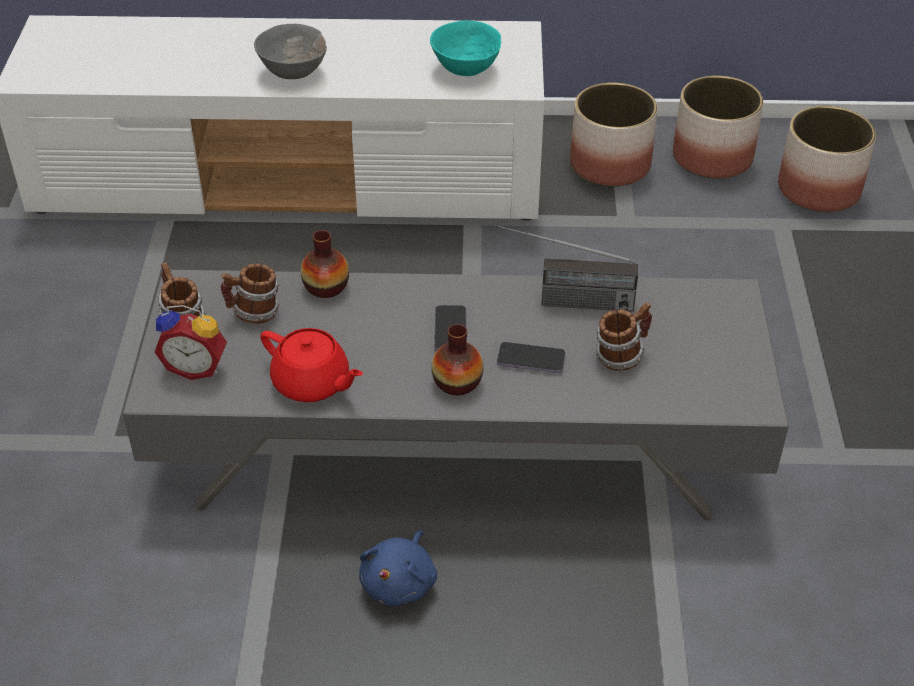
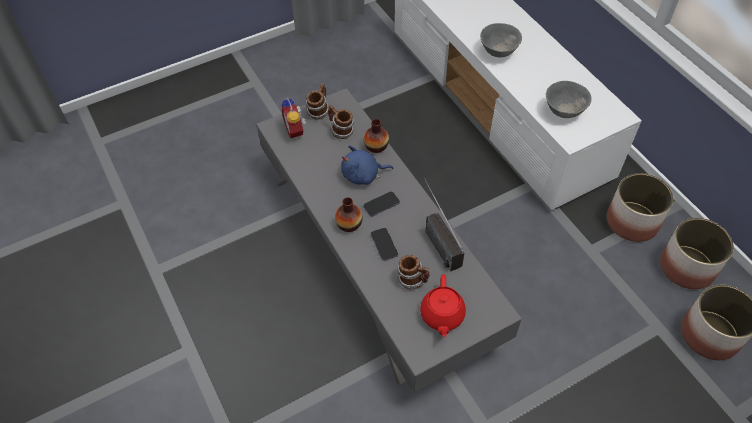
camera: 60 degrees right, 10 degrees up
(312, 383) = (312, 173): red teapot -> red teapot (442, 315)
(400, 582) = (282, 274): blue plush toy -> blue plush toy (363, 175)
(466, 71) = (564, 112): turquoise bowl -> grey bowl

